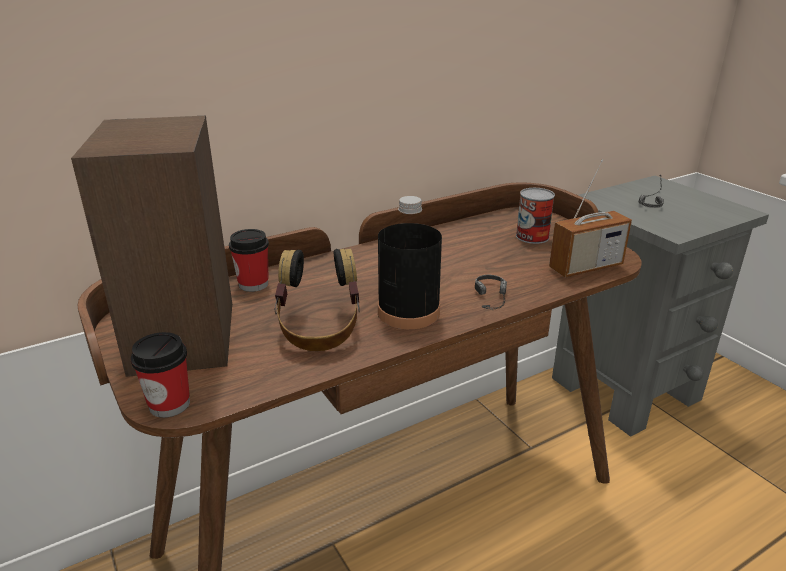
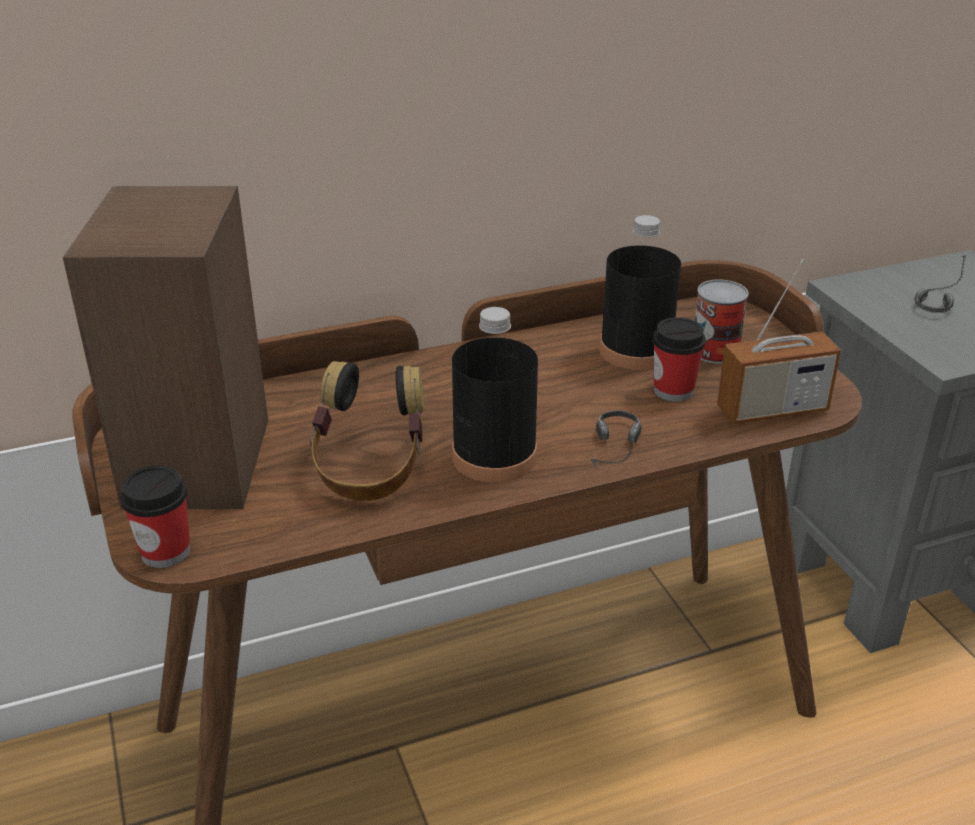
camera: 10 degrees right, 5 degrees up
(253, 284) = (302, 393): cup -> cup (673, 391)
(480, 240) = (636, 351): none -> black bottle

